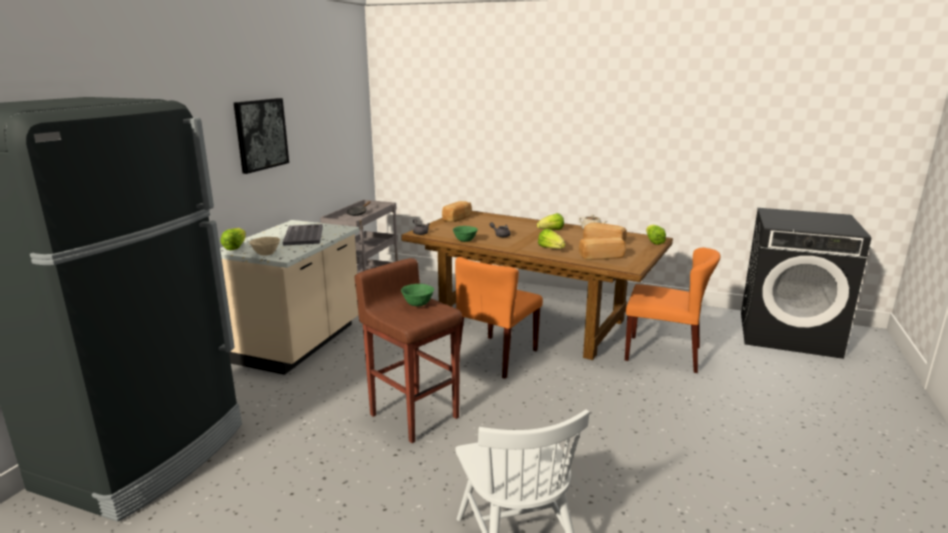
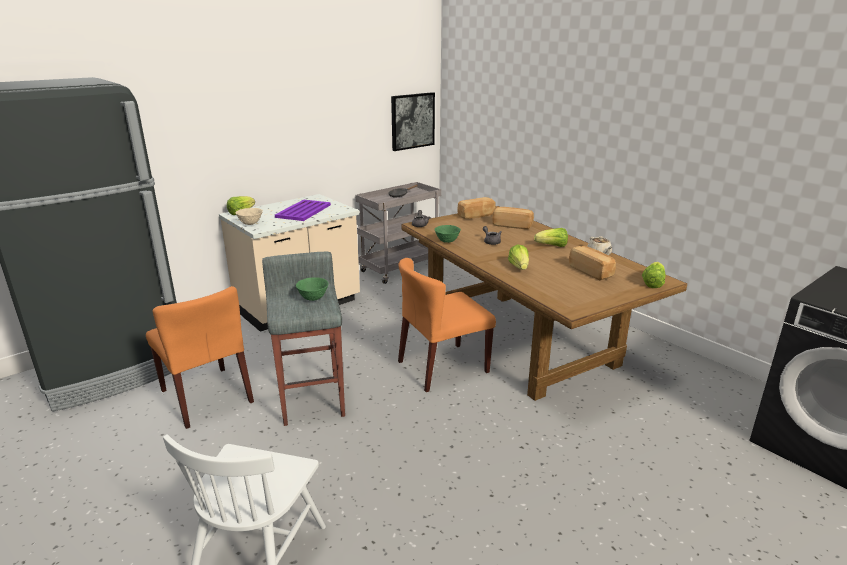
camera: 30 degrees right, 5 degrees up
(261, 134) = (287, 113): picture -> picture (412, 121)
(303, 236) = (303, 211): grey tray -> purple tray
(414, 415) = (313, 400): brown stool -> grey stool
(600, 256) = (559, 288): bread -> bread (512, 225)
(663, 353) = (625, 419): orange chair -> orange chair (207, 396)

